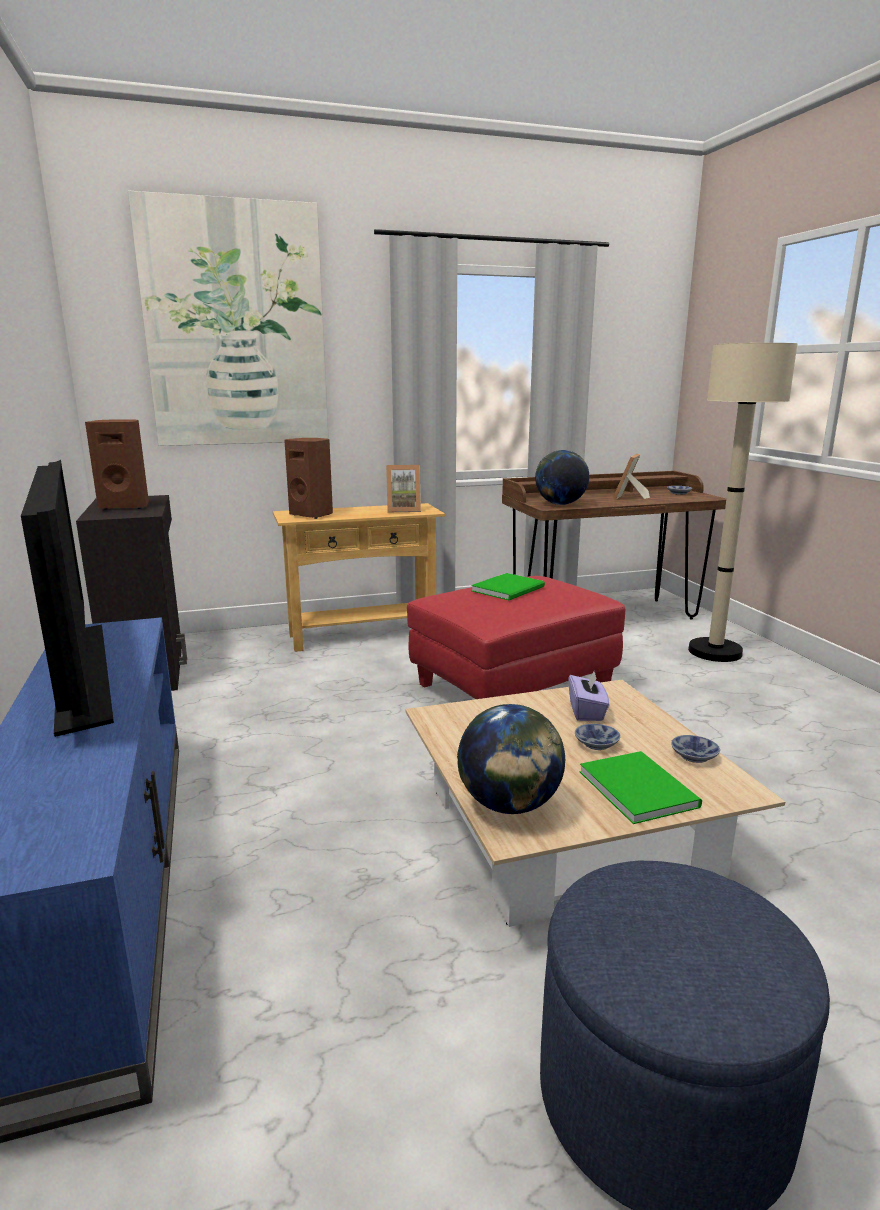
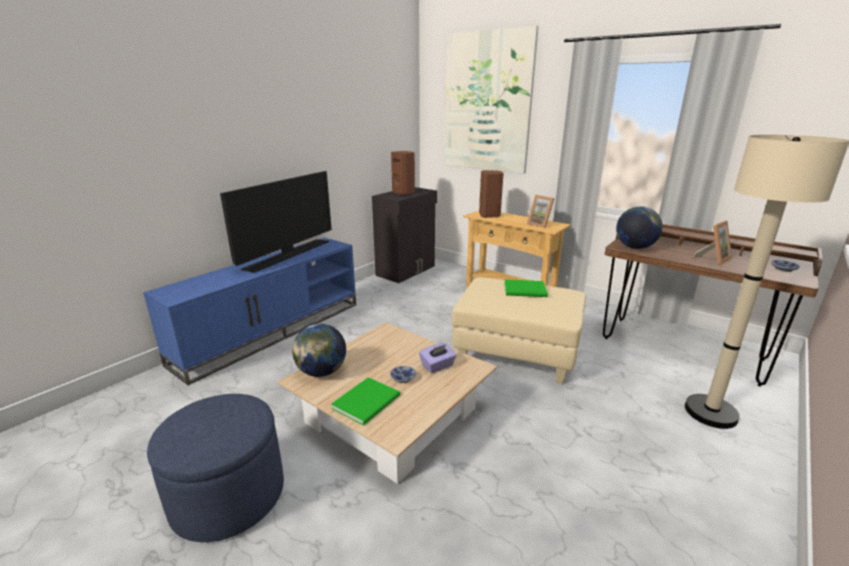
camera: 55 degrees right, 5 degrees up
(512, 689) = (515, 353): red ottoman -> beige ottoman
(629, 498) = (713, 259): picture frame -> picture frame turned 150 degrees clockwise
(696, 756) = (421, 413): bowl -> none

